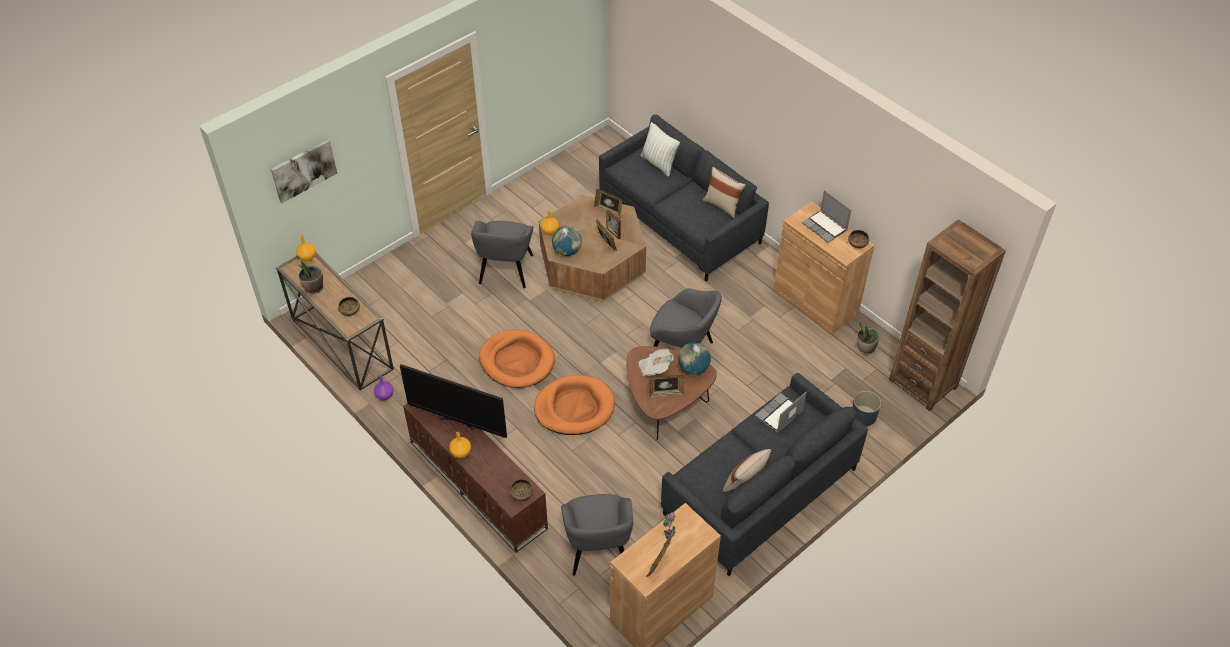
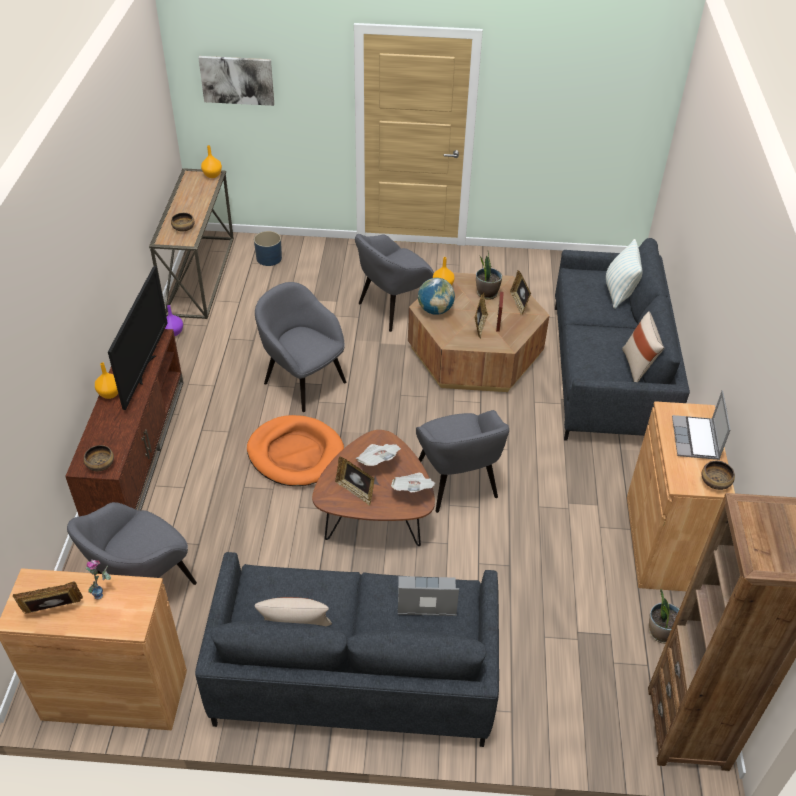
camera: 45 degrees right, 5 degrees down
(313, 287) = (185, 196): potted plant -> potted plant (486, 293)
(458, 422) = (144, 369): television -> television turned 150 degrees counterclockwise
(517, 361) = (303, 381): orange dog bed -> grey armchair
(693, 368) = (412, 490): globe -> newspaper
(863, 416) = (567, 699): blue planter -> blue planter (268, 258)

